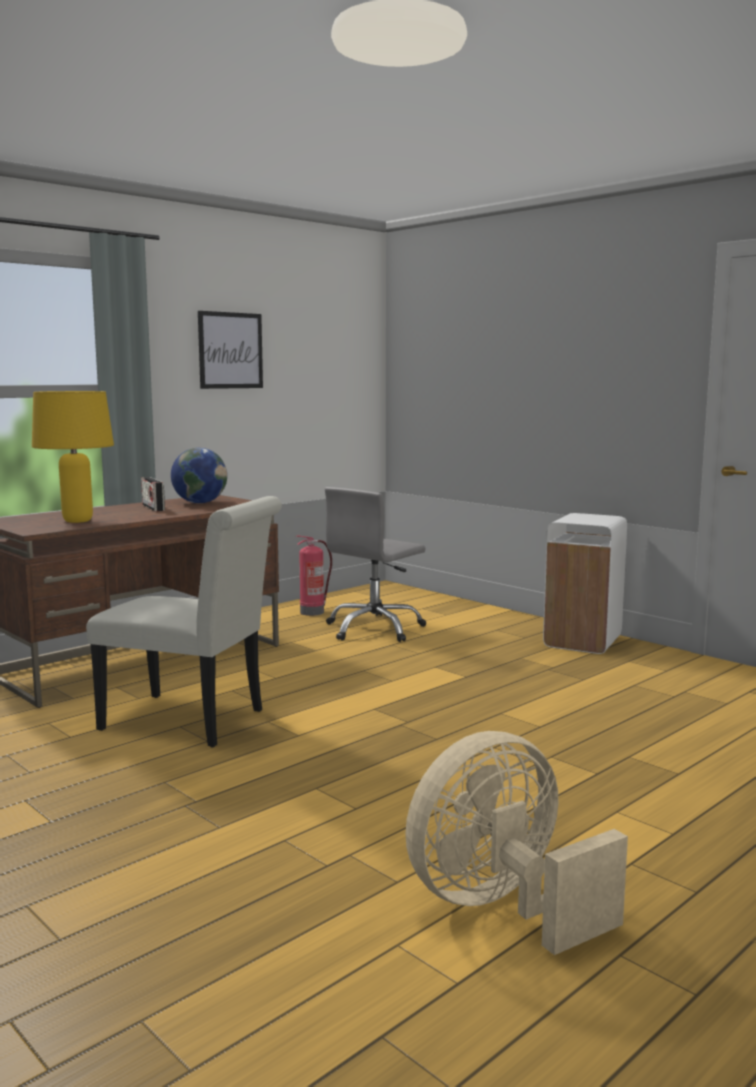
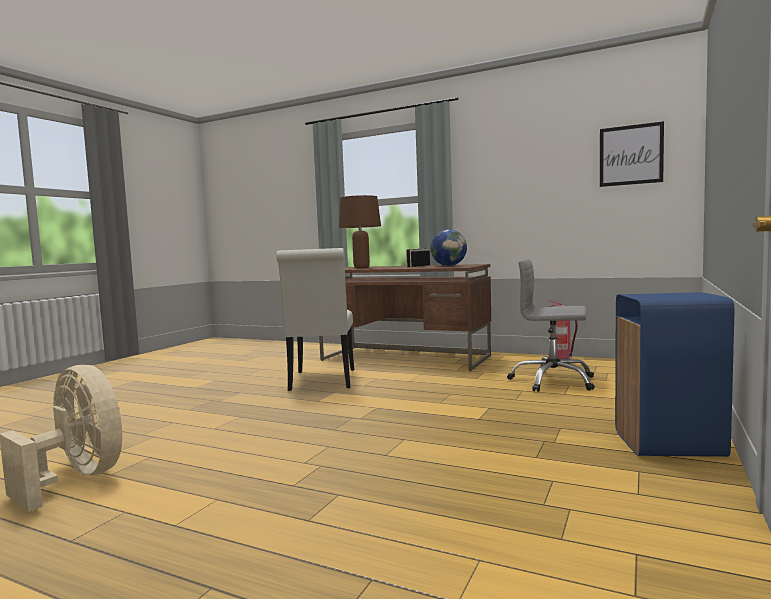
camera: 70 degrees right, 5 degrees down
(78, 521) = (362, 268): yellow table lamp -> brown table lamp
(230, 350) = (523, 163): picture -> picture (631, 155)
(583, 641) = (669, 444): white trash can -> blue trash can

